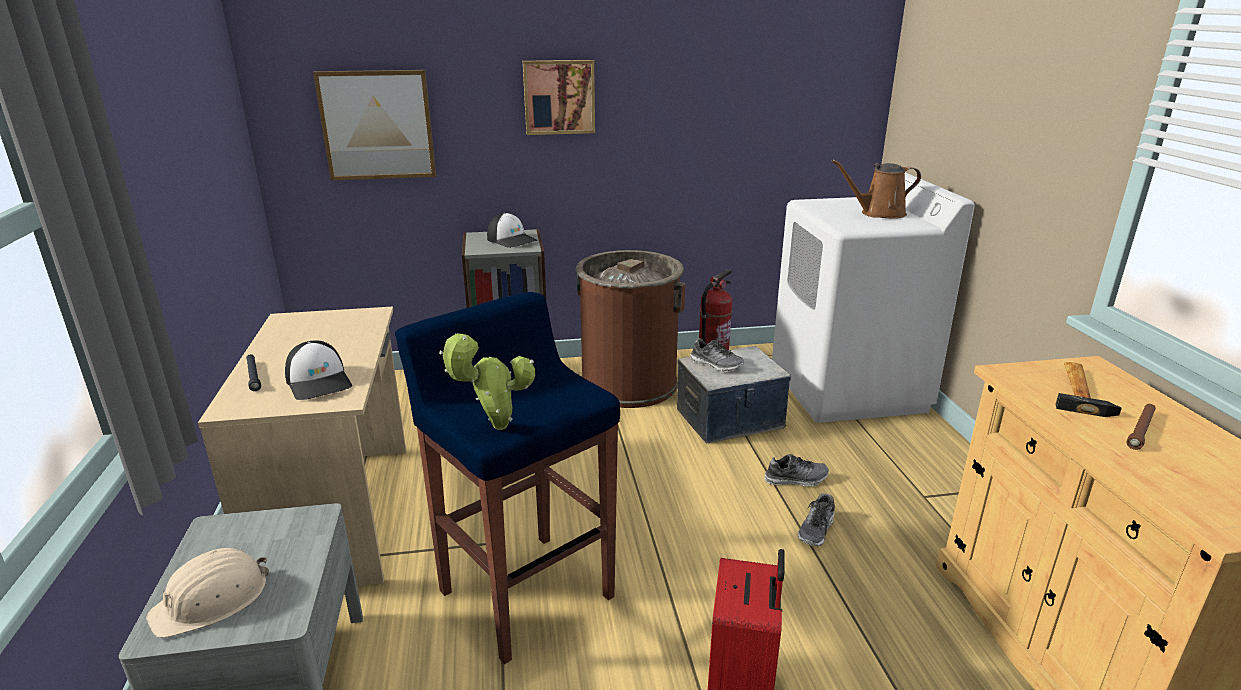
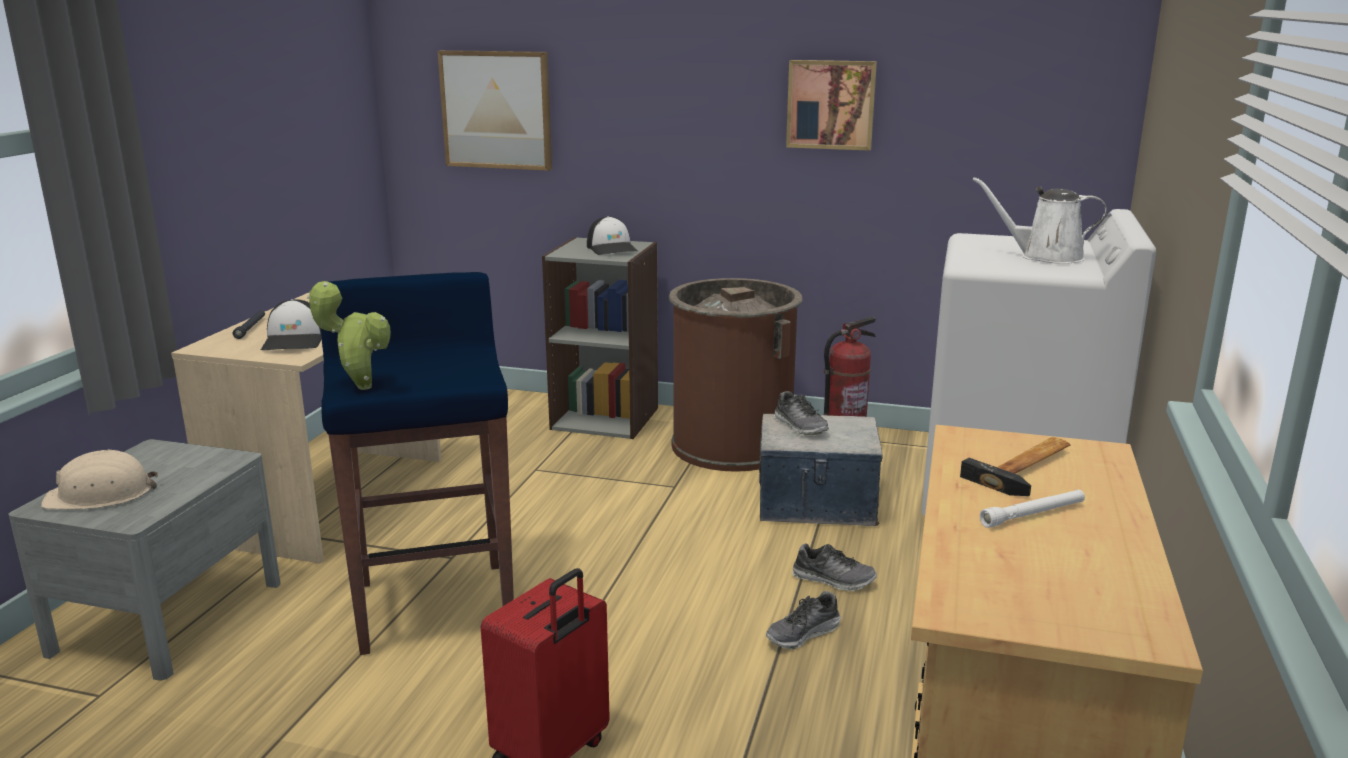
camera: 25 degrees right, 5 degrees down
(559, 97) = (689, 88): picture -> picture (831, 104)
(878, 213) = (1044, 257): brown watering can -> white watering can
(1140, 430) = (1033, 515): brown flashlight -> white flashlight

